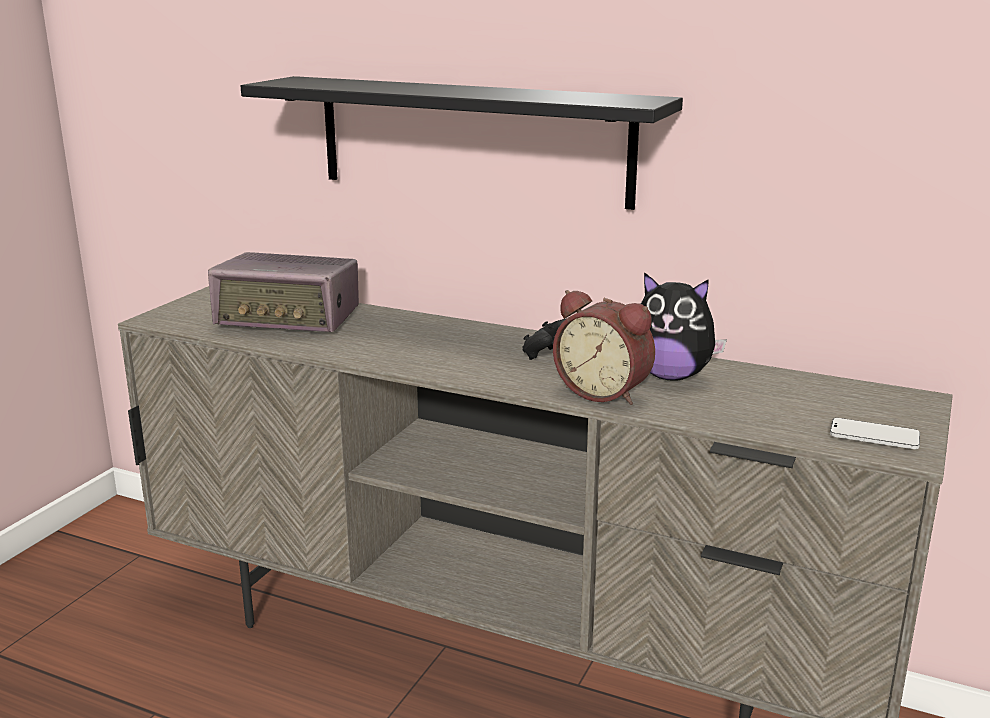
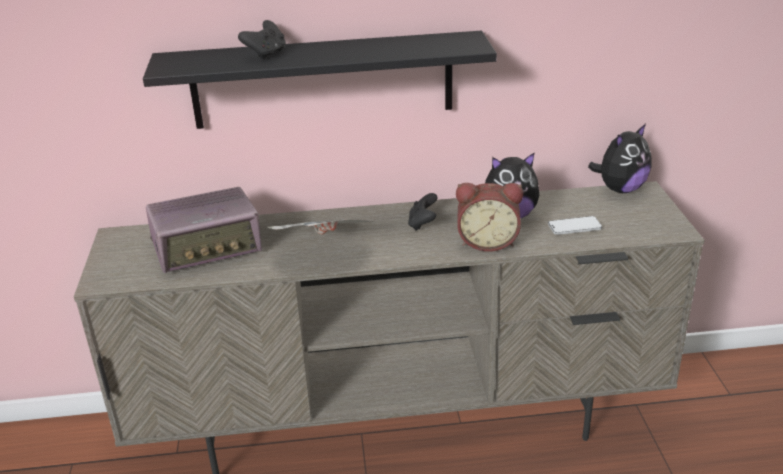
camera: 30 degrees left, 10 degrees up
(392, 85) = (266, 54): none -> black game controller
(403, 349) = (324, 248): none -> newspaper
(874, 436) = (652, 225): phone -> phone (574, 227)
(878, 388) = (620, 189): none -> plush toy

